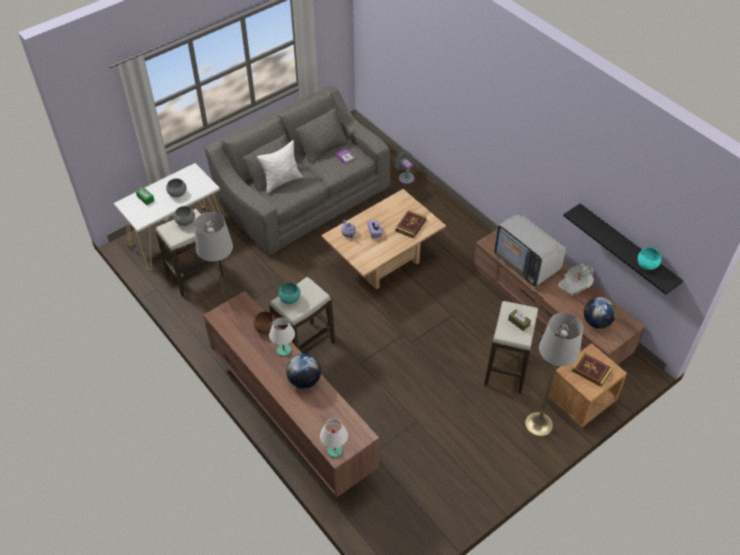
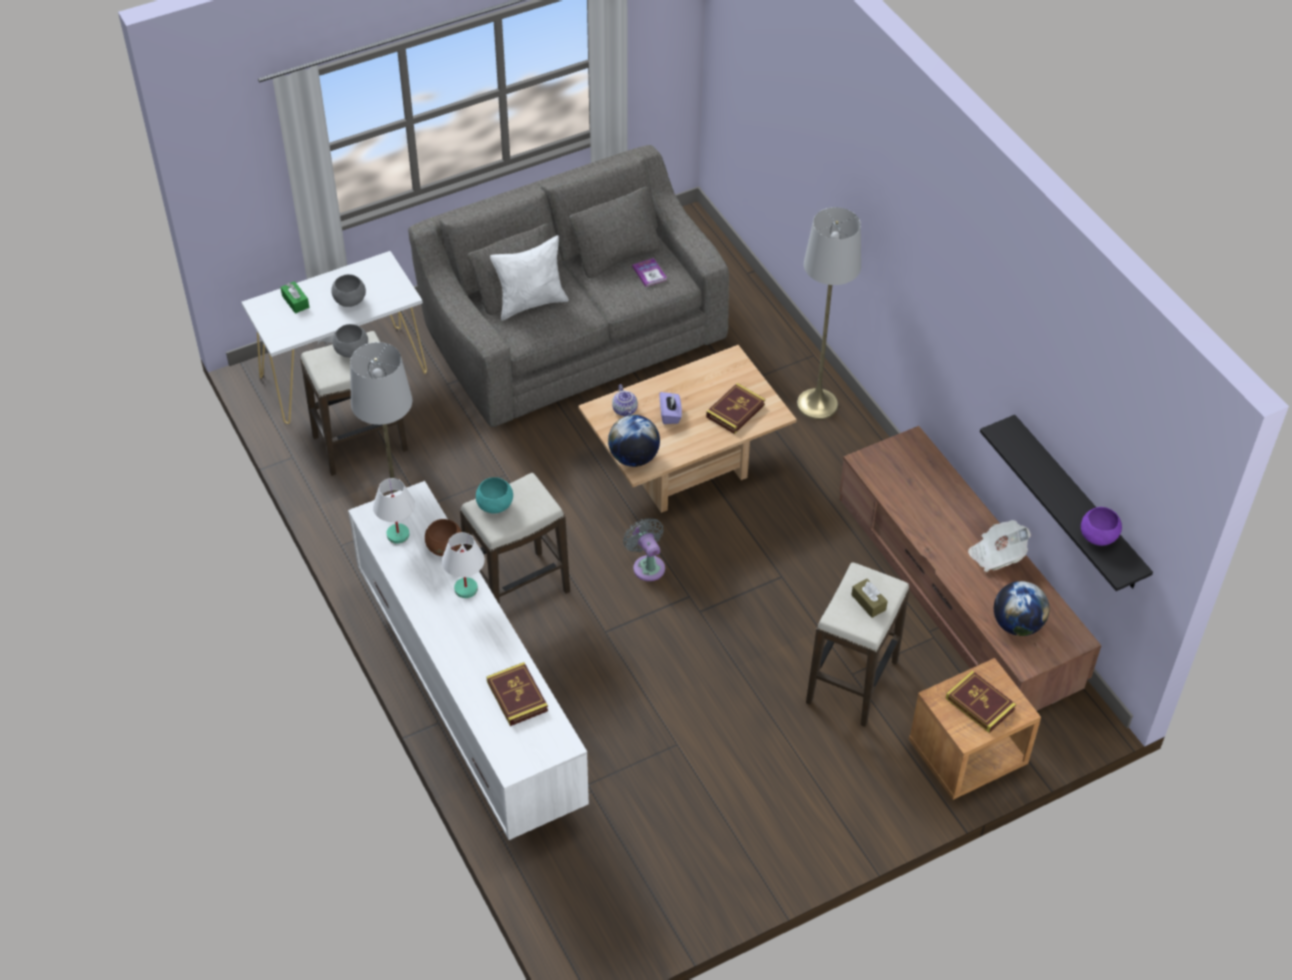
camera: 10 degrees right, 0 degrees up
(291, 417) = (468, 704): brown cabinet -> white cabinet
(304, 380) = (488, 642): globe -> globe (634, 457)
(329, 411) = (517, 696): none -> book
(334, 451) = (510, 760): white table lamp -> white table lamp (397, 534)
(405, 177) = (760, 323): grey fan -> grey fan (647, 565)
(526, 263) = (923, 506): television -> none
(538, 424) = (882, 782): grey floor lamp -> grey floor lamp (817, 404)
(646, 265) = (1097, 536): turquoise bowl -> purple bowl

